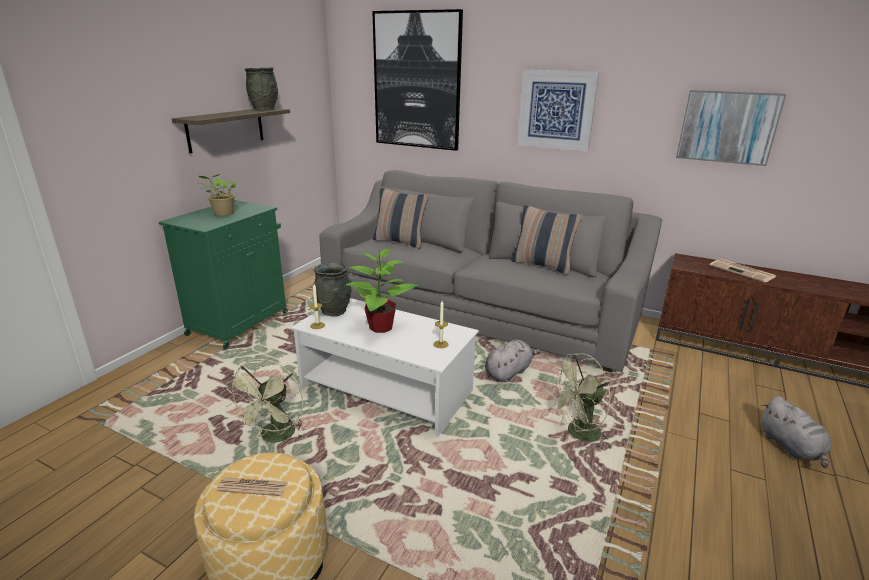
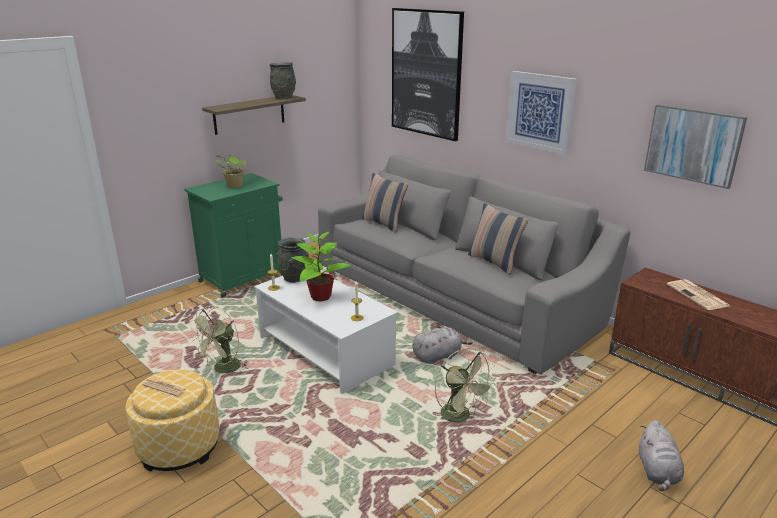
camera: 20 degrees right, 0 degrees up
(578, 434) = (460, 417): green fan -> green fan turned 120 degrees counterclockwise

